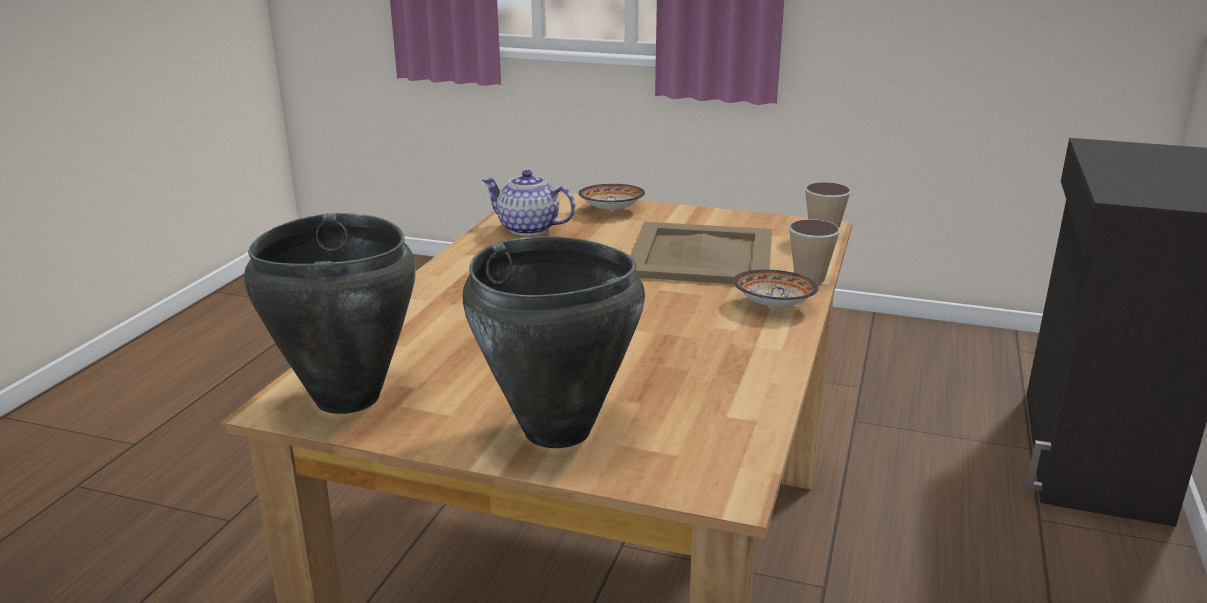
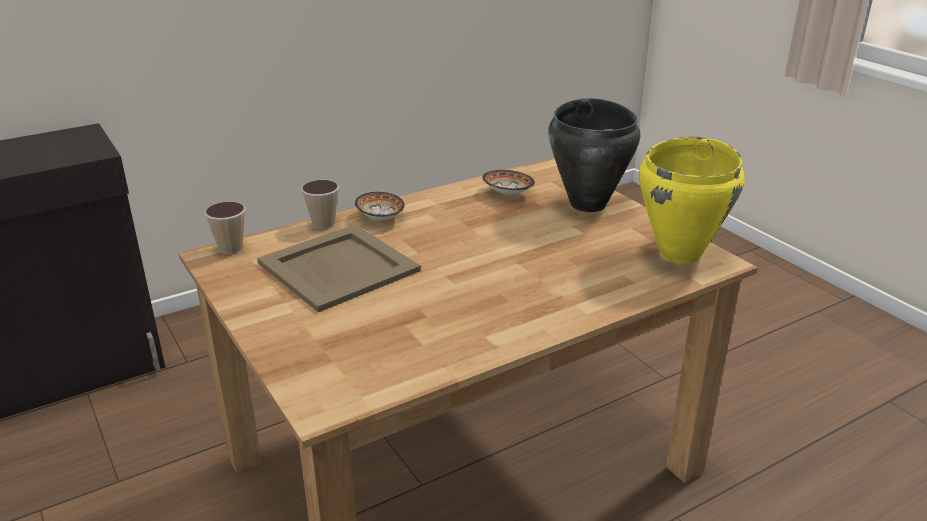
camera: 140 degrees left, 5 degrees up
(346, 398) = (680, 254): black cooking pot -> yellow cooking pot
(529, 229) = (404, 356): teapot -> none
(610, 209) = (296, 350): bowl -> bowl (508, 194)

